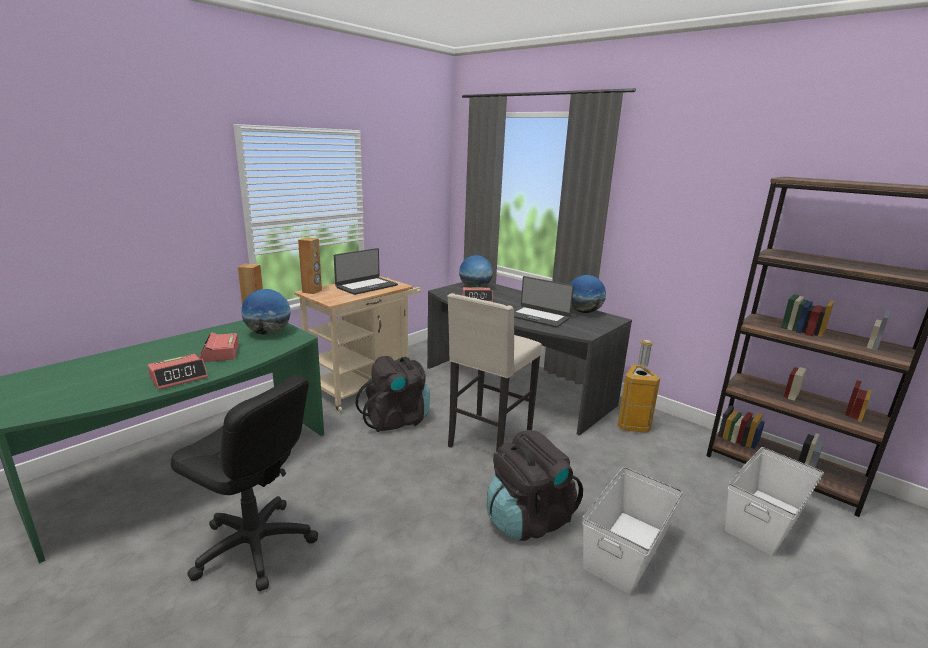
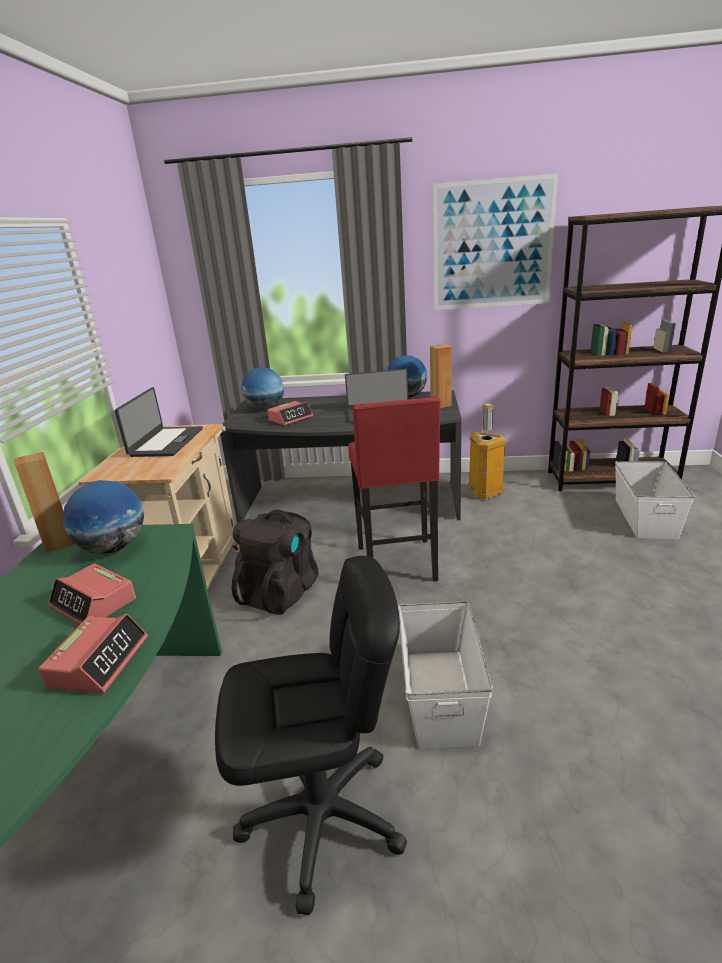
camera: 35 degrees left, 5 degrees up
(312, 291) = (105, 472): brown speaker -> brown speaker (441, 405)
(488, 442) = (398, 565): beige stool -> red stool
(528, 519) = (521, 609): black backpack -> none
(627, 549) = (609, 588): white storage box -> white storage box (441, 694)
(701, 192) = (492, 245): none -> picture

